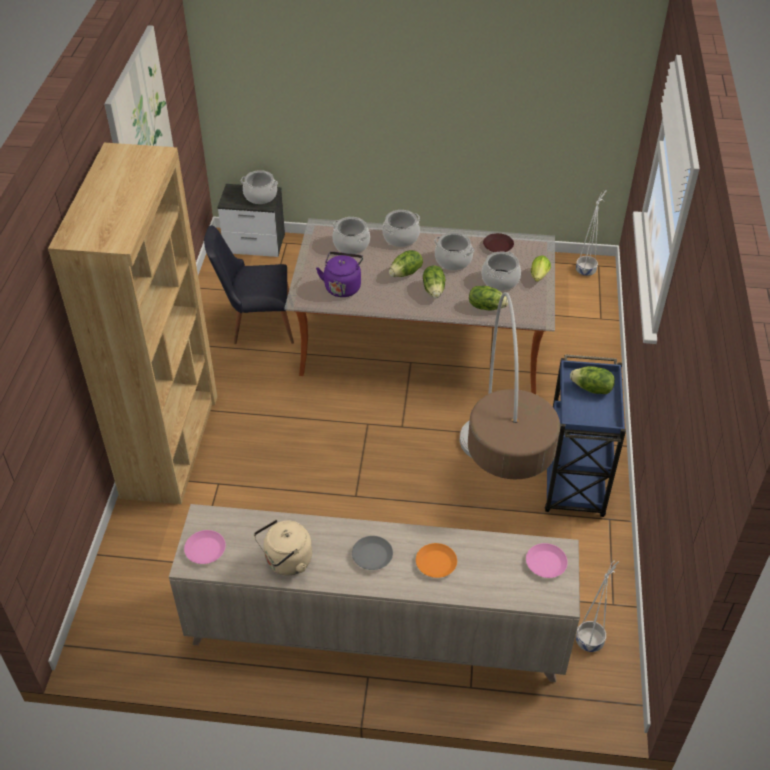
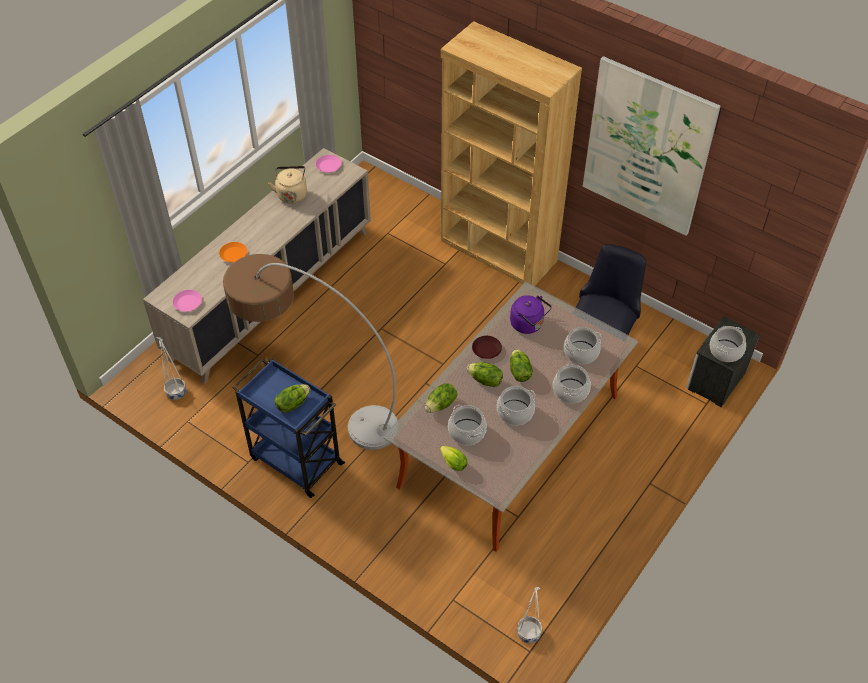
camera: 120 degrees right, 5 degrees up
(372, 555) = (264, 230): grey plate -> none
(498, 246) = (514, 456): brown plate -> brown plate (486, 349)

